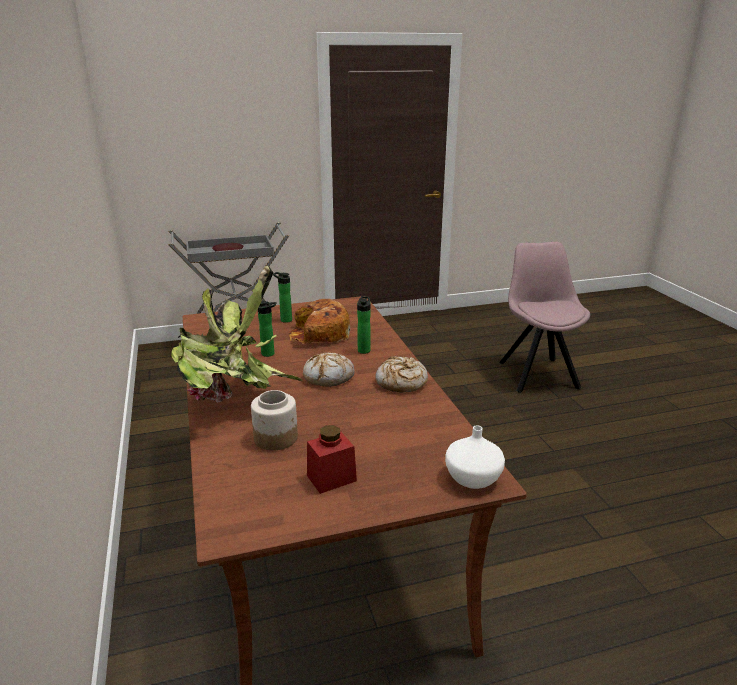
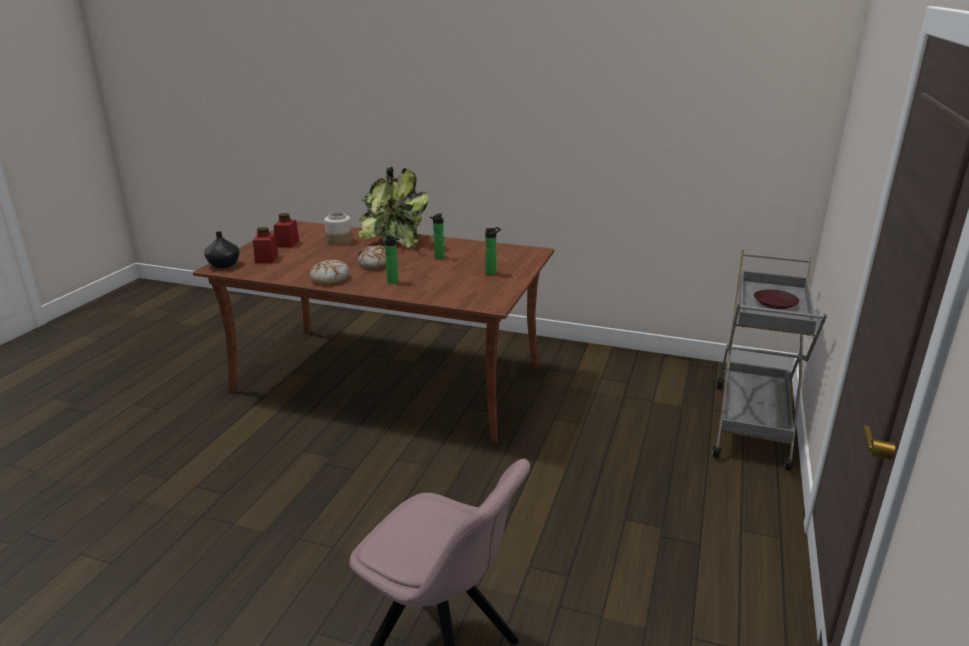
camera: 125 degrees right, 0 degrees up
(318, 334) = (445, 276): bread -> none
(407, 457) = (266, 259): none -> red jar
(474, 479) = (223, 265): white vase -> black vase

